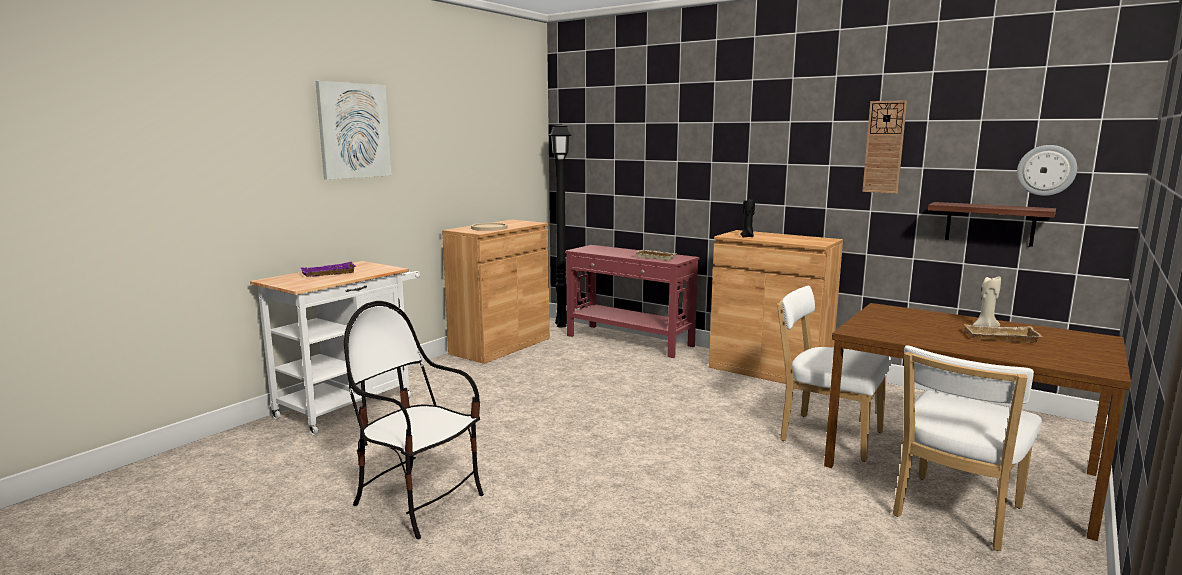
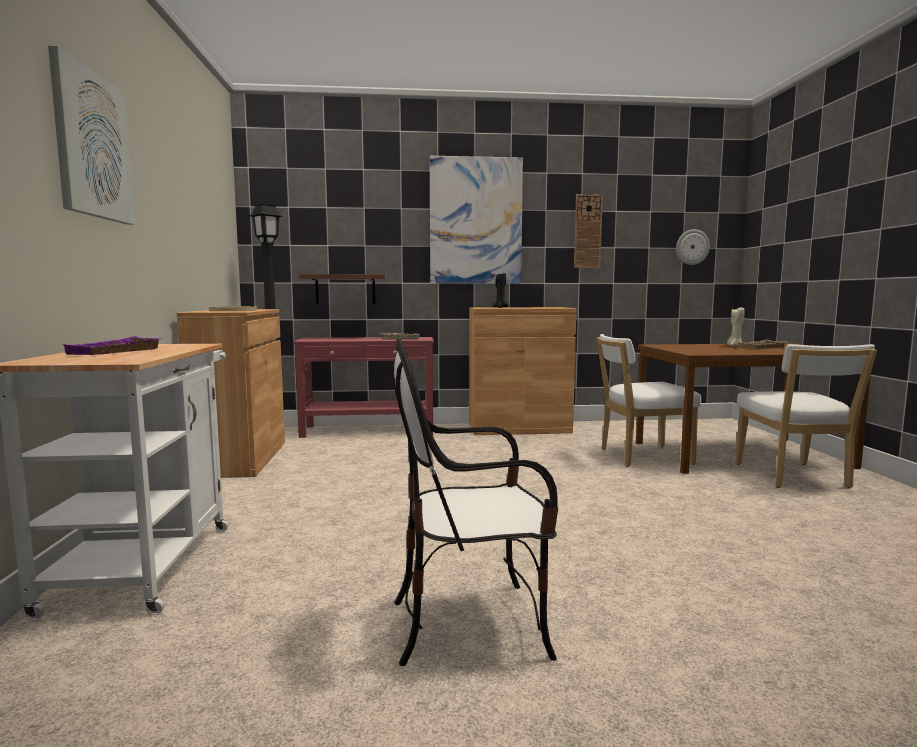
camera: 40 degrees left, 5 degrees down
(750, 135) = (475, 221): none -> picture
(990, 223) = (661, 287): shelf -> shelf (345, 289)

